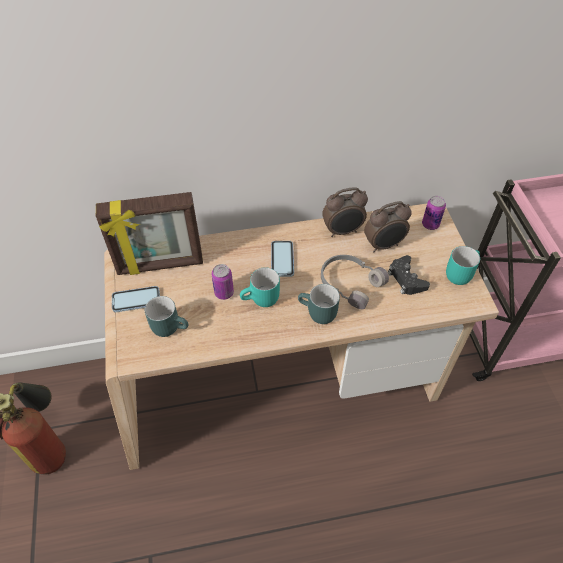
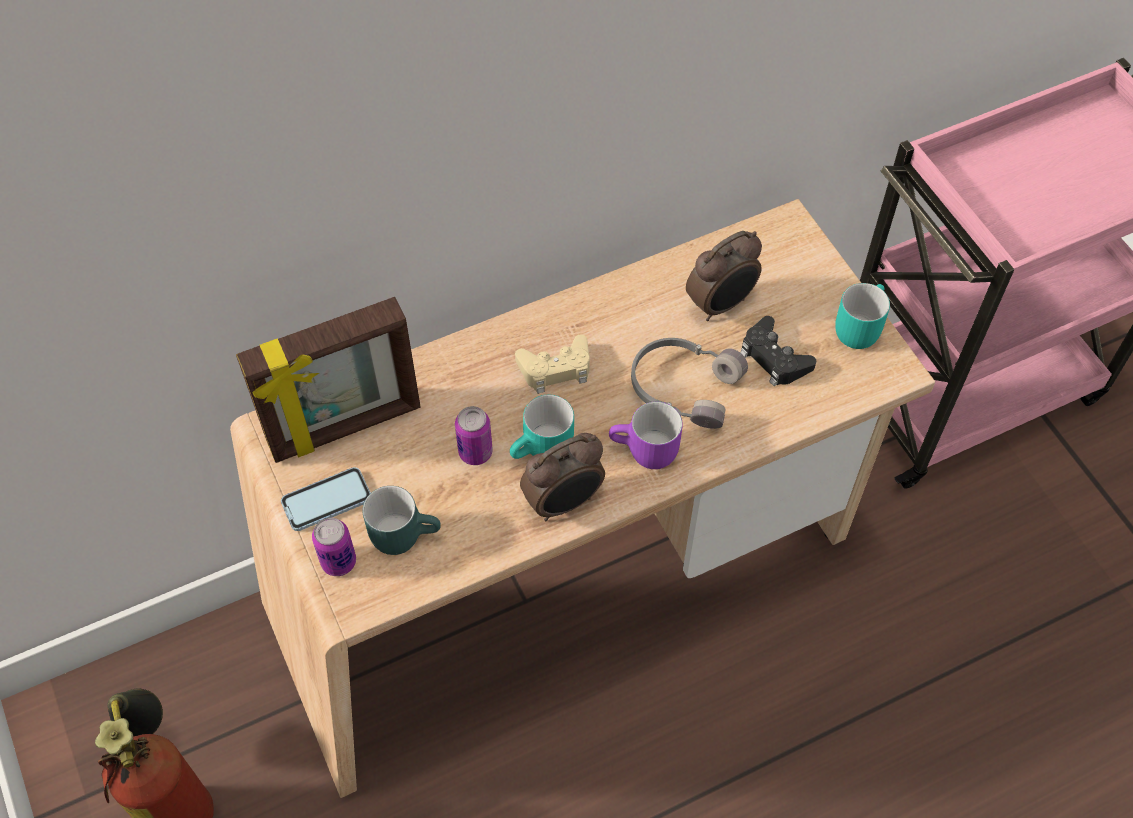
camera: 15 degrees left, 5 degrees up
(282, 259) = (555, 369): phone -> beige game controller
(317, 314) = (645, 453): turquoise mug -> purple mug
(343, 231) = (644, 293): alarm clock -> alarm clock (564, 502)
(430, 224) = (788, 248): can -> can (338, 562)

